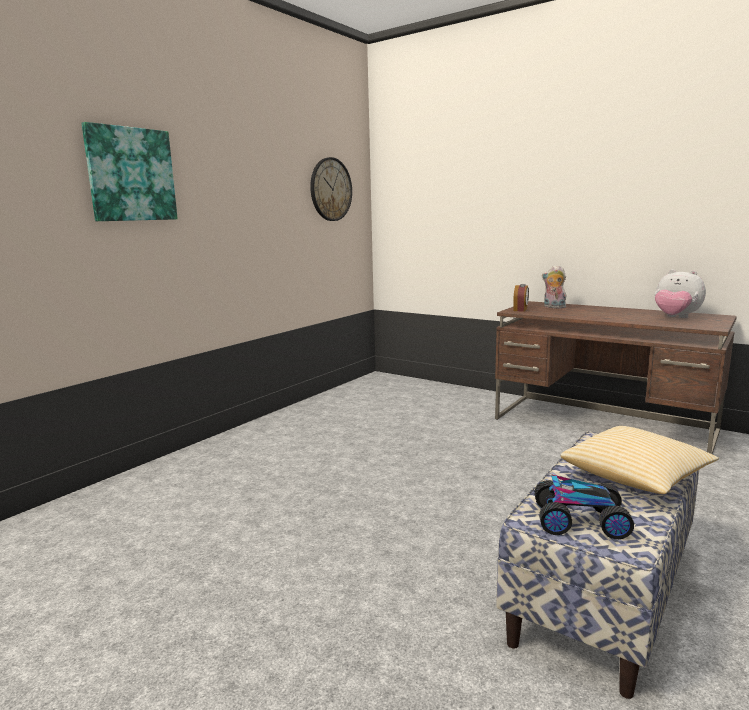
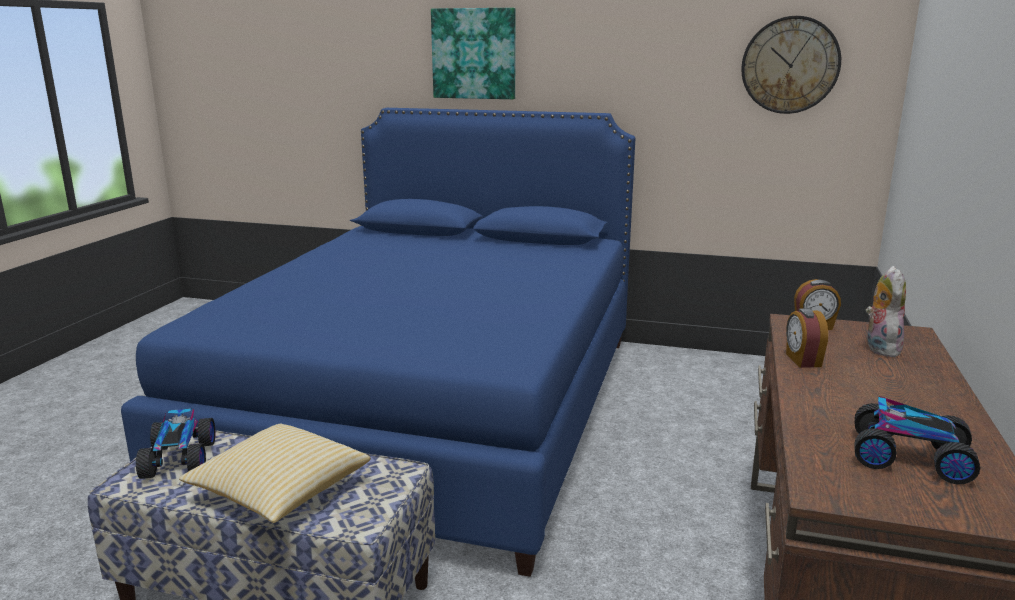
camera: 70 degrees right, 5 degrees up
(320, 495) = (432, 409): none -> blue bed
(568, 315) = (802, 360): none -> alarm clock
(675, 318) = (910, 458): plush toy -> toy car

